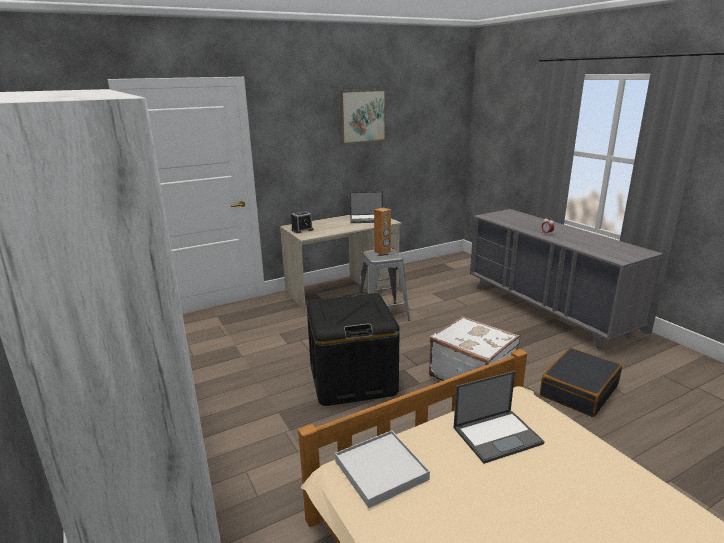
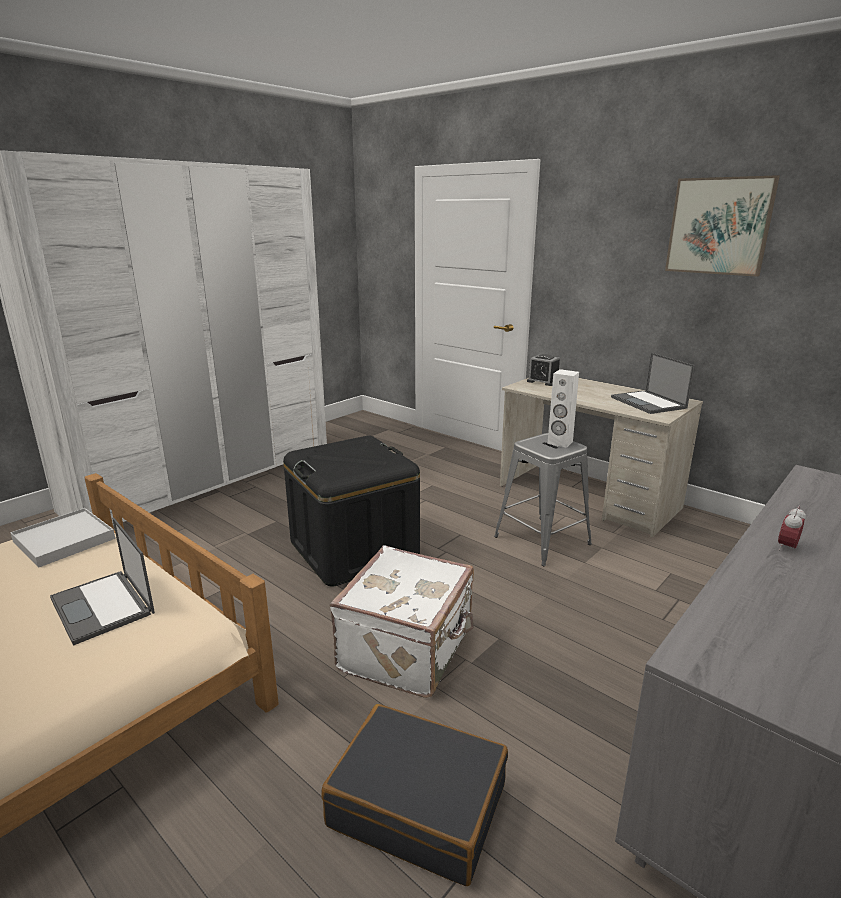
camera: 70 degrees right, 0 degrees up
(382, 252) = (560, 443): brown speaker -> white speaker

